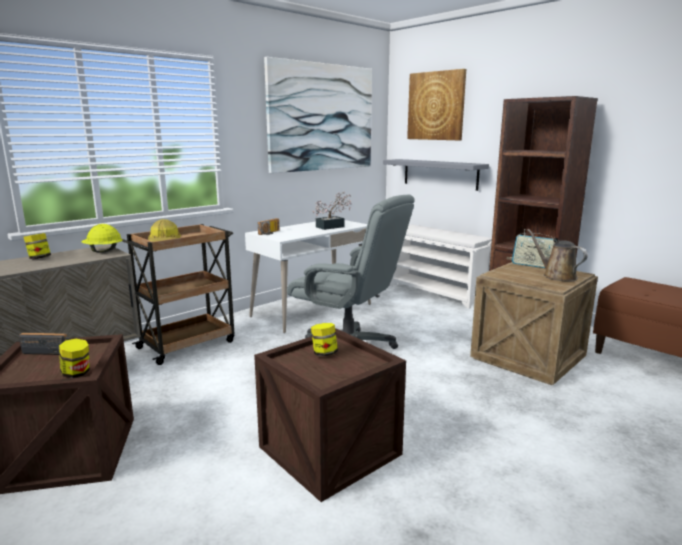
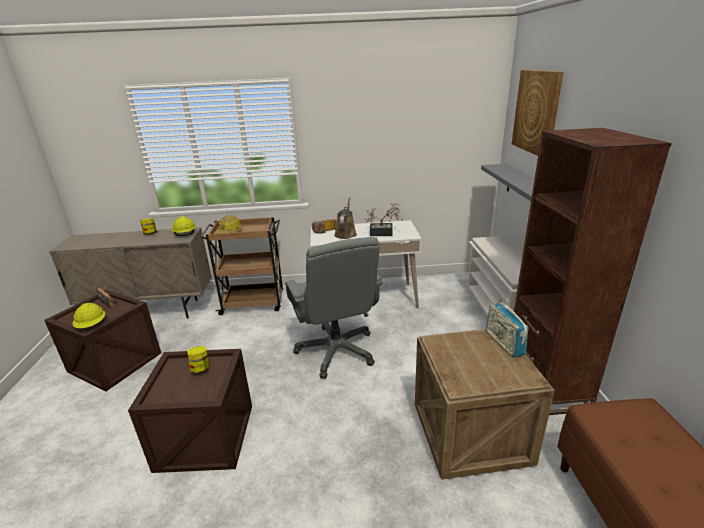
camera: 40 degrees right, 10 degrees up
(77, 373) = (92, 326): jar -> yellow hard hat
(321, 117) = (410, 122): picture -> none
(557, 276) = (494, 370): brown watering can -> brown watering can (345, 233)

